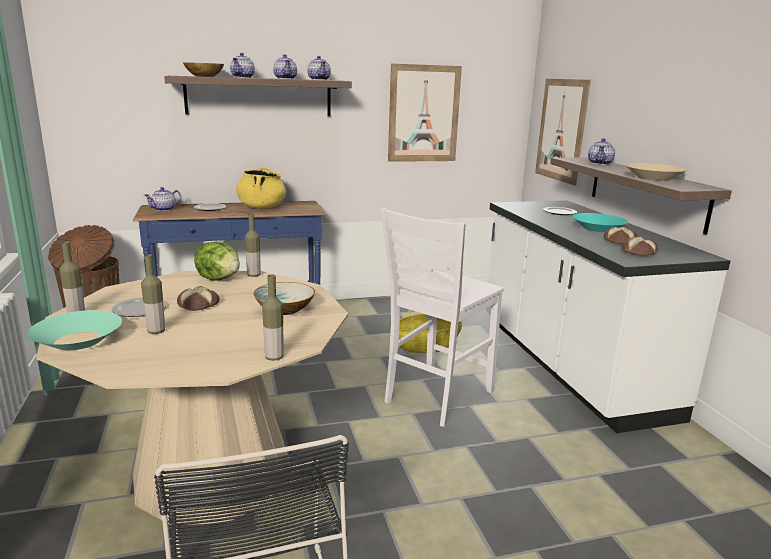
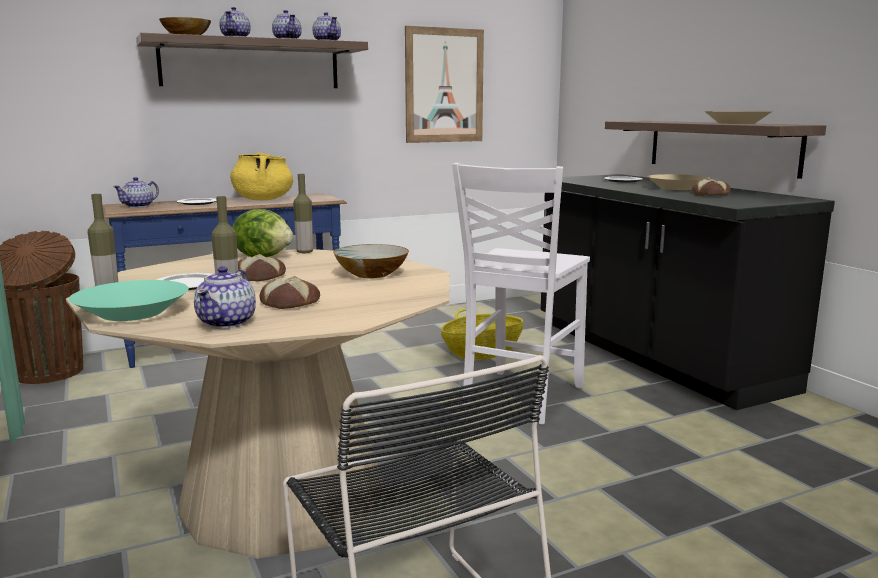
camera: 10 degrees left, 5 degrees down
(274, 357) = (398, 308): bottle -> none
(561, 130) = (604, 96): picture -> none
(569, 366) = (653, 356): white counter -> black counter
(598, 228) = (677, 188): turquoise bowl -> beige bowl
(600, 163) = (664, 121): teapot -> teapot (227, 322)
(639, 252) = (739, 199): bread -> bread (290, 303)

